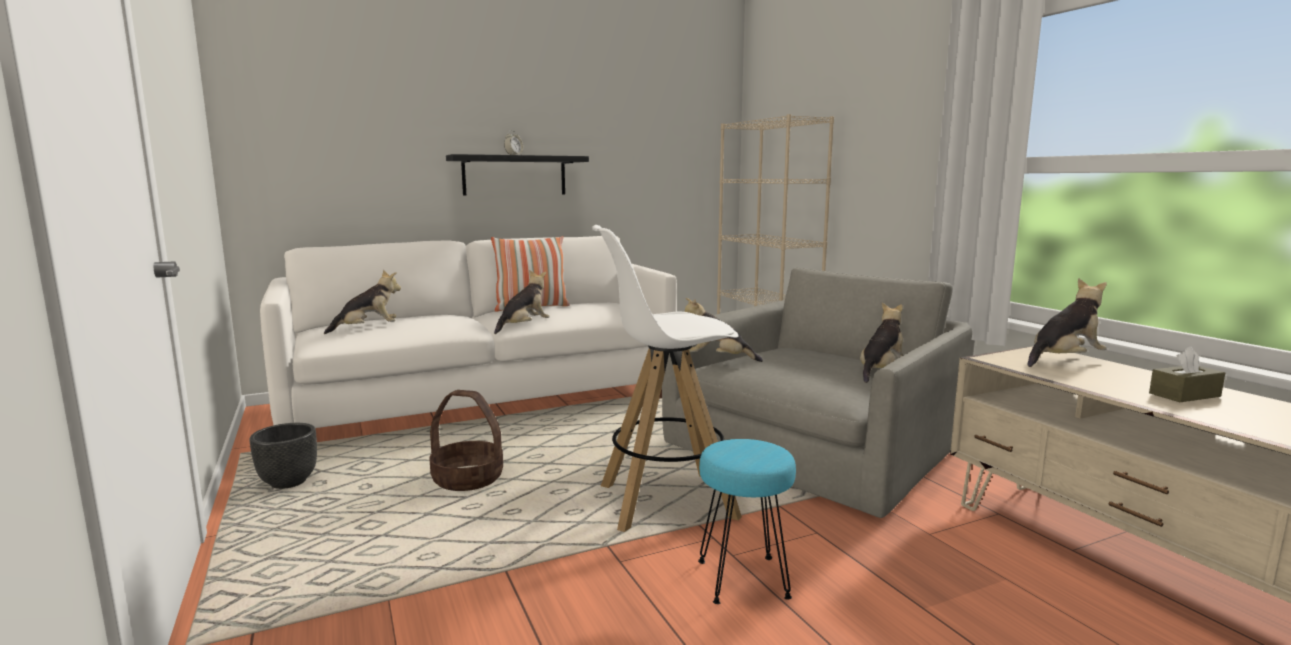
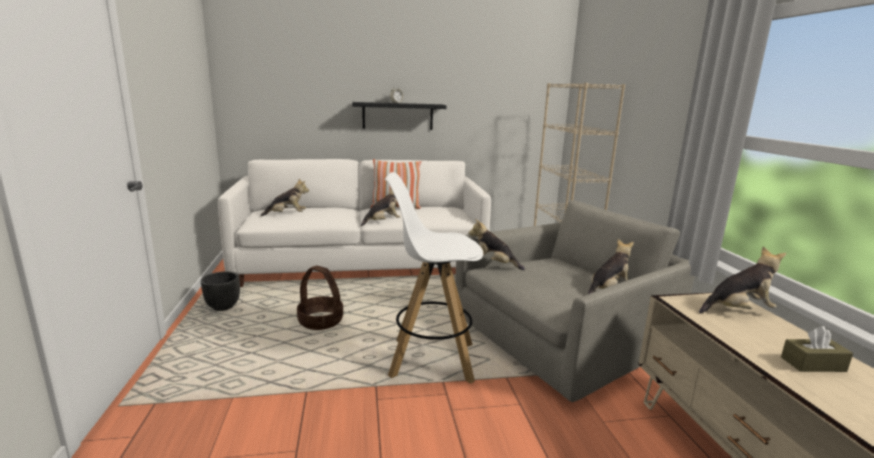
camera: 15 degrees right, 5 degrees up
(743, 578) = (447, 429): turquoise stool -> none

